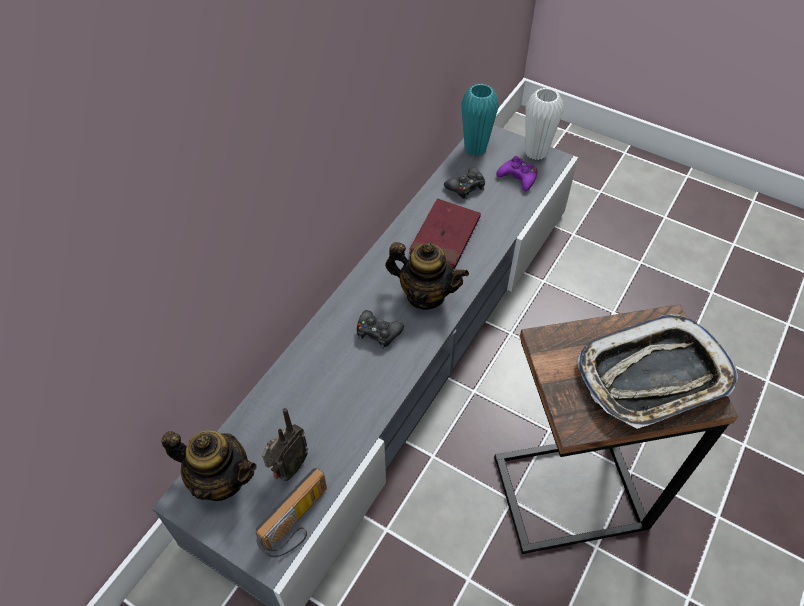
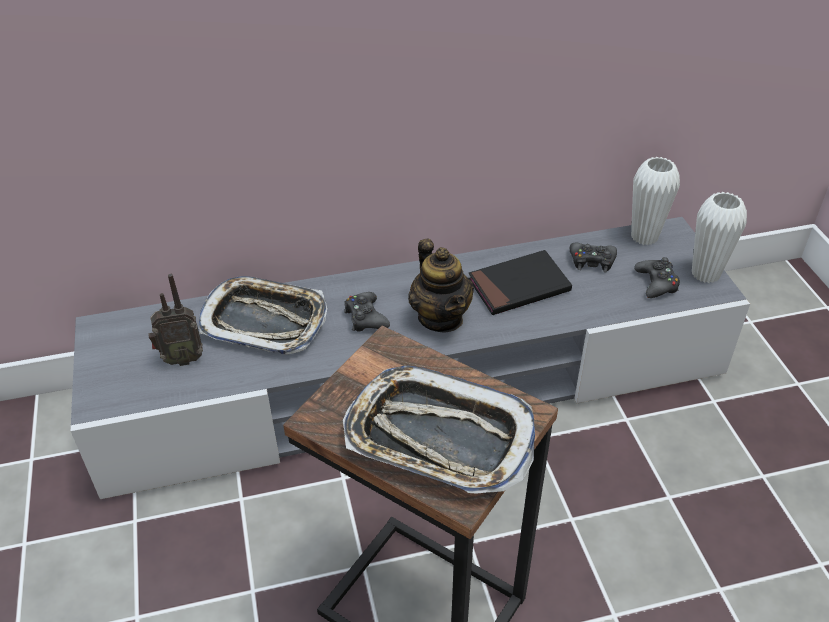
camera: 45 degrees right, 10 degrees down
(221, 479) = (134, 332): teapot -> none
(298, 523) = (140, 398): radio -> none
(311, 389) = (265, 321): none -> tray
(445, 236) = (519, 286): red book -> black book
(475, 148) = (644, 237): turquoise vase -> white vase
(518, 178) = (656, 283): purple game controller -> black game controller

